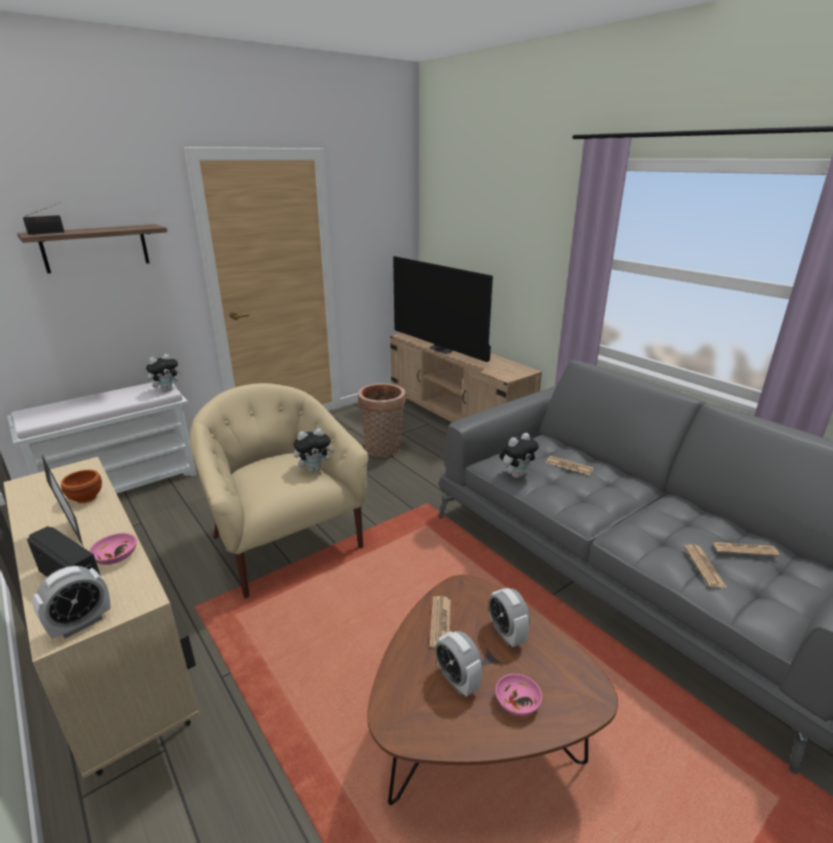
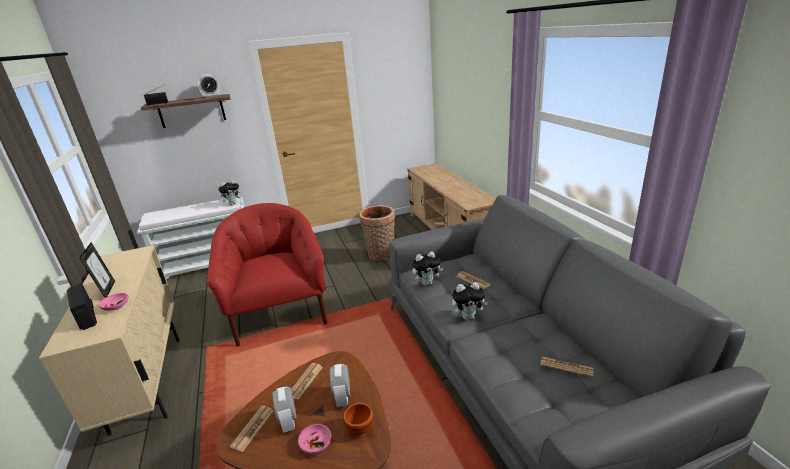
camera: 20 degrees right, 0 degrees up
(81, 624) = (72, 342): alarm clock -> alarm clock (211, 96)
(85, 499) = (128, 270): brown bowl -> brown bowl (360, 429)
(284, 542) = (280, 313): beige armchair -> red armchair
(314, 469) = (292, 265): plush toy -> plush toy (468, 316)
(443, 349) = (438, 181): television -> none
(704, 566) = (519, 374): newspaper -> newspaper (253, 428)

